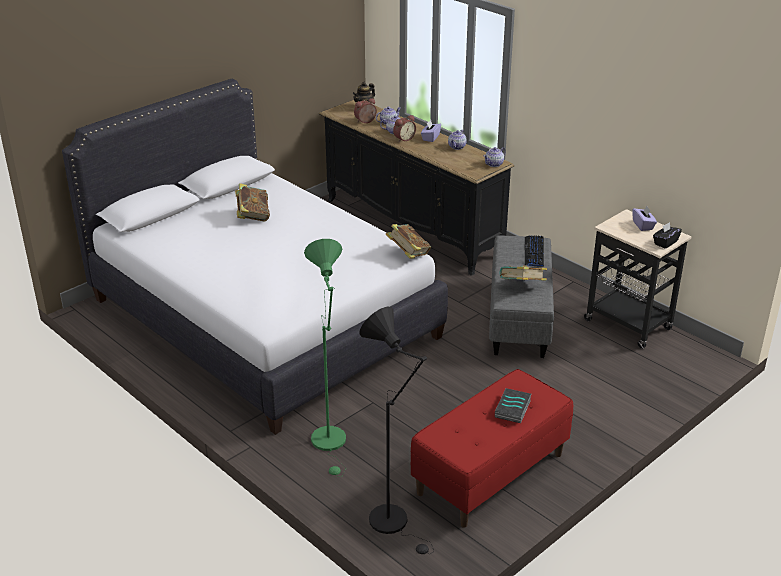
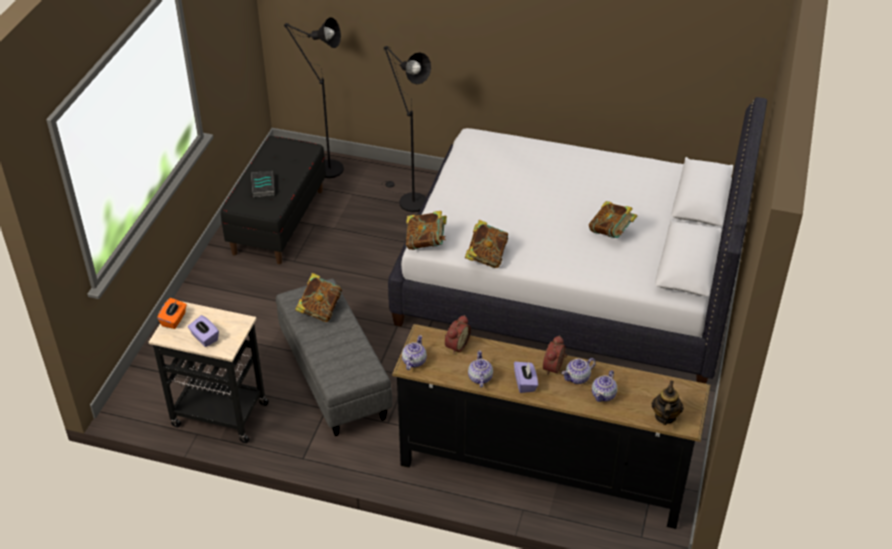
camera: 150 degrees right, 10 degrees up
(331, 443) = (408, 200): green floor lamp -> black floor lamp
(366, 122) = (631, 384): alarm clock -> alarm clock (455, 345)
(369, 231) = (486, 257): none -> book
(490, 474) = (278, 221): red bench -> black bench
(534, 252) = (332, 364): keyboard -> none
(665, 243) = (174, 320): black tissue box -> orange tissue box

